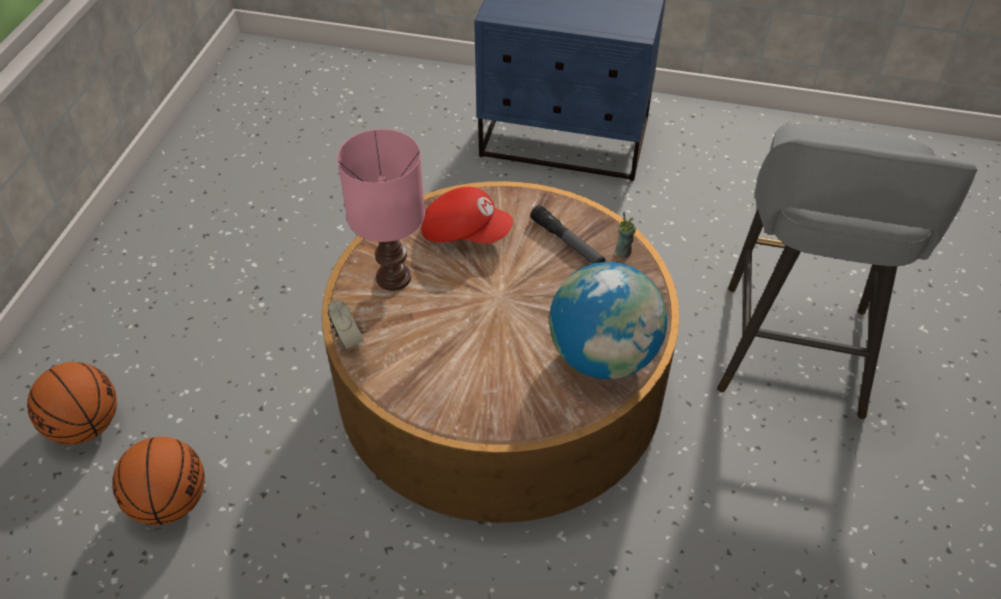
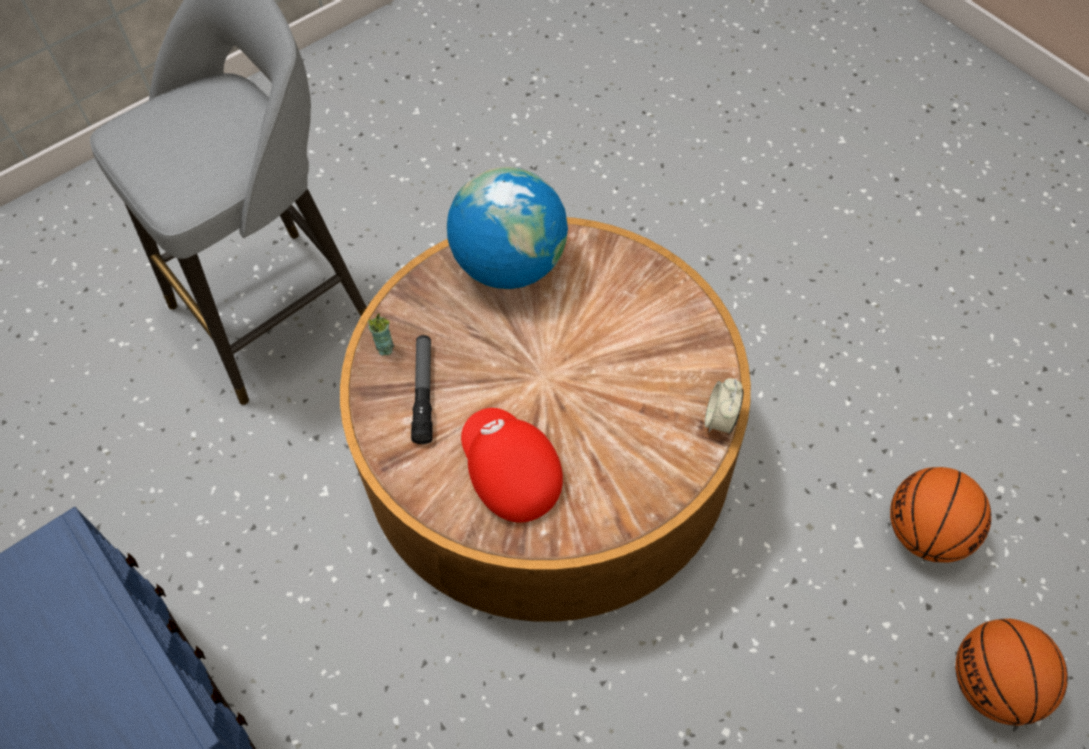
camera: 140 degrees left, 10 degrees up
(394, 276) = (626, 466): pink table lamp -> none

